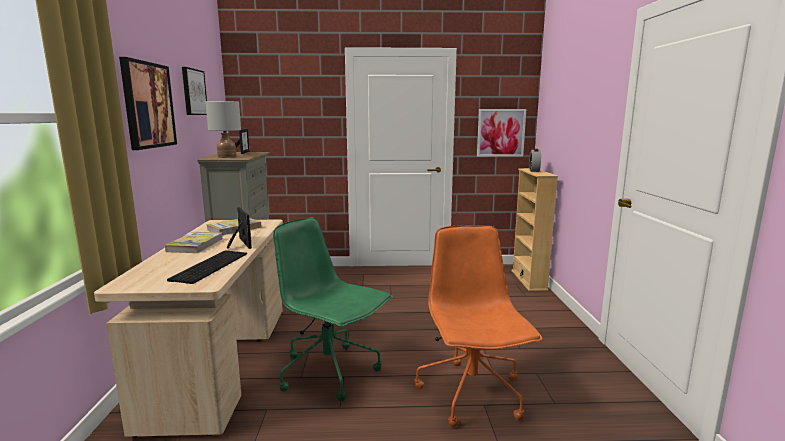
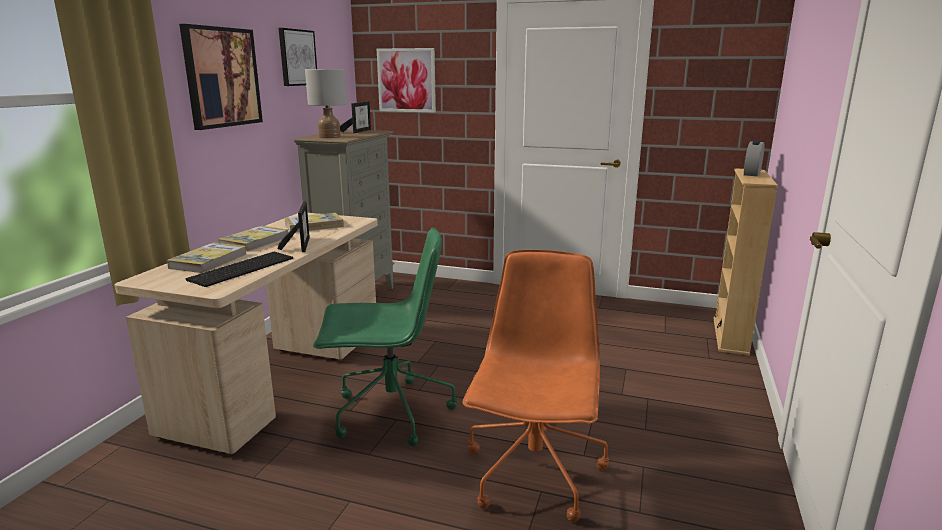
camera: 20 degrees right, 5 degrees up
(170, 264) = (209, 261): none -> book
(332, 373) = (386, 413): green office chair -> green office chair turned 120 degrees clockwise
(501, 133) = (717, 113): picture -> picture (406, 80)

